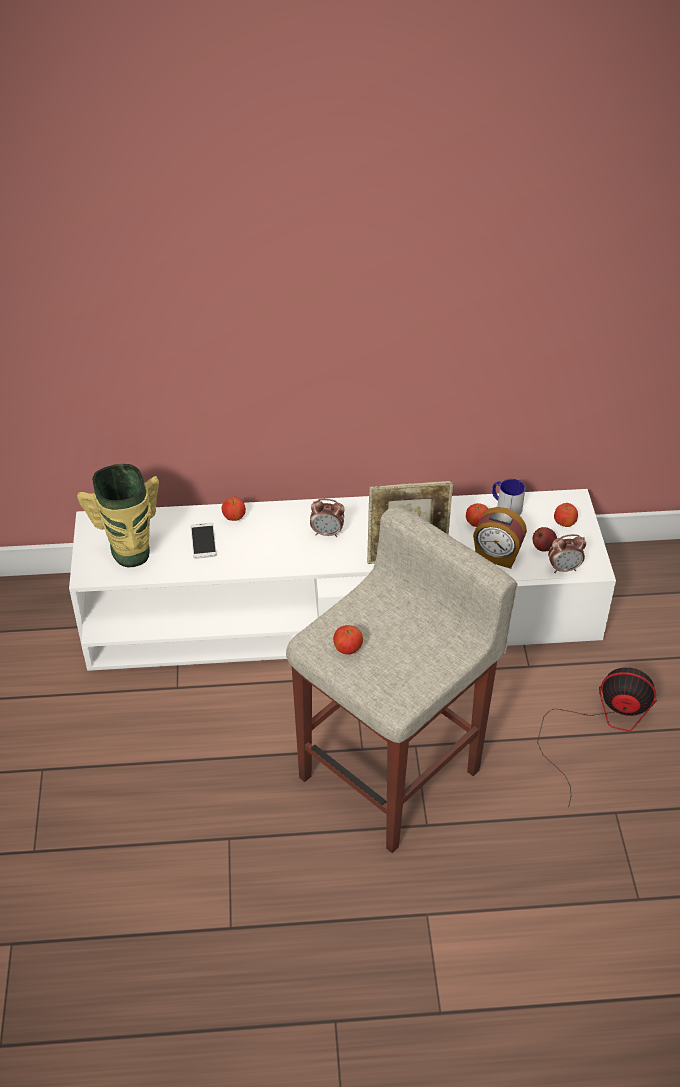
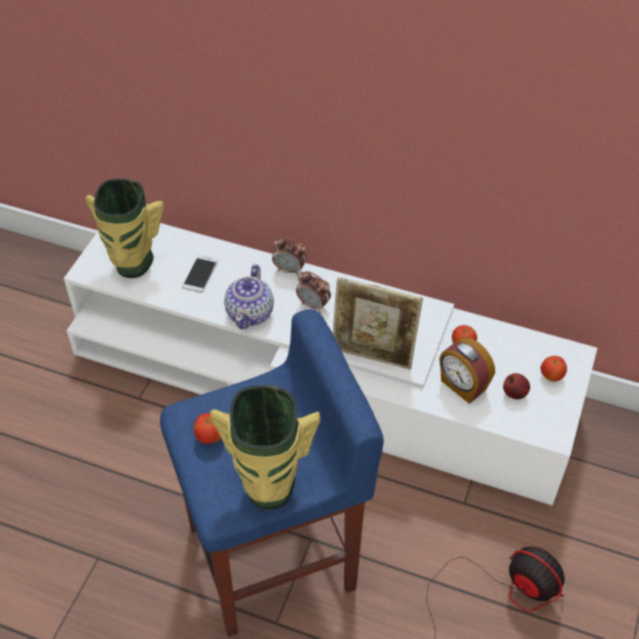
camera: 25 degrees right, 5 degrees up
(234, 517) = (240, 261): apple -> none
(274, 558) = (250, 313): none -> teapot
(392, 772) = (274, 556): beige stool -> blue stool
(425, 668) = (269, 487): none -> vase
(505, 507) = (501, 338): mug -> none
(564, 568) = (523, 423): alarm clock -> alarm clock (289, 269)

